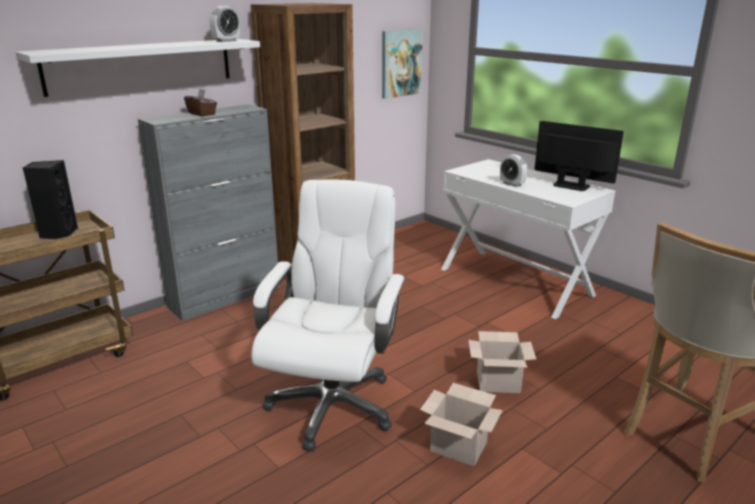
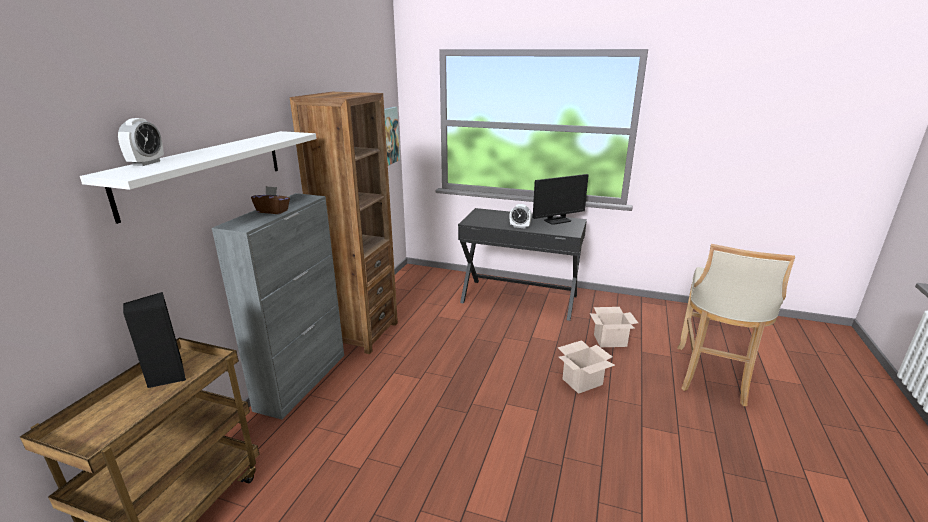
camera: 30 degrees left, 0 degrees up
(226, 41) = (285, 136): alarm clock -> alarm clock (146, 163)
(332, 404) = (491, 447): white office chair -> none
(460, 446) = (607, 442): cardboard box -> cardboard box (610, 340)
(515, 281) = (519, 298): white desk -> black desk
(571, 186) = (557, 220): monitor -> monitor turned 150 degrees clockwise

